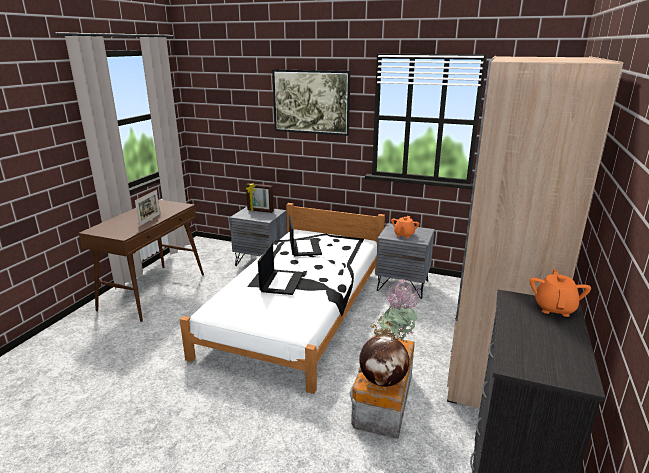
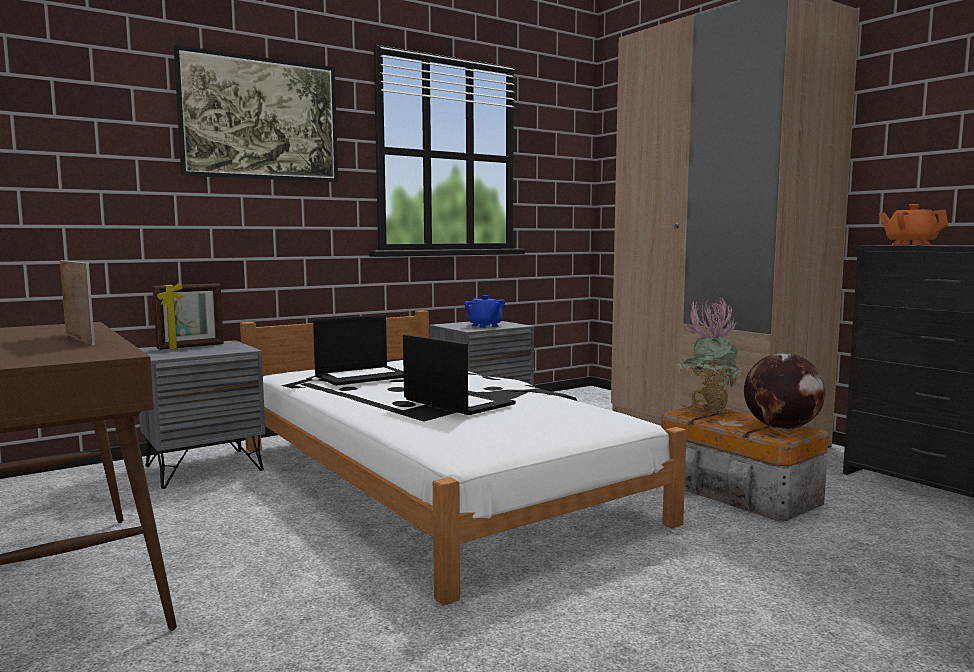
camera: 55 degrees left, 15 degrees down
(304, 247) = (362, 376): laptop -> laptop turned 120 degrees clockwise
(404, 235) = (485, 326): orange teapot -> blue teapot

